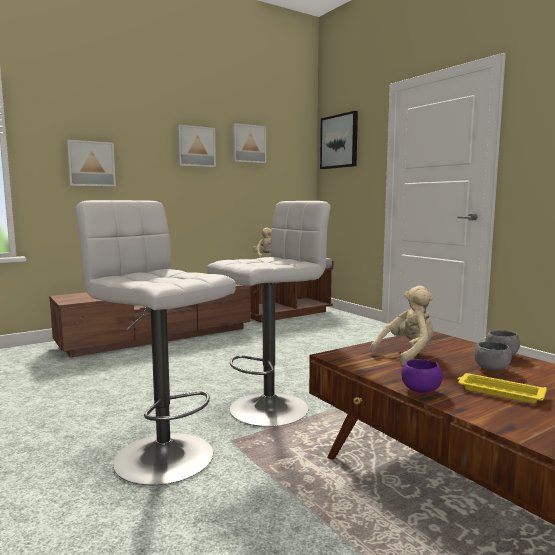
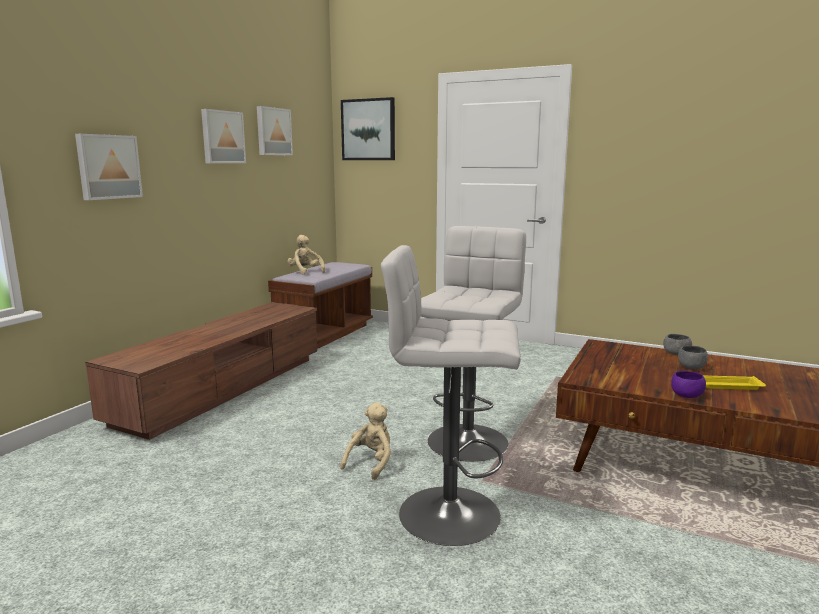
camera: 30 degrees left, 5 degrees up
(407, 354) = (622, 366): beige plush toy -> beige plush toy (371, 463)

